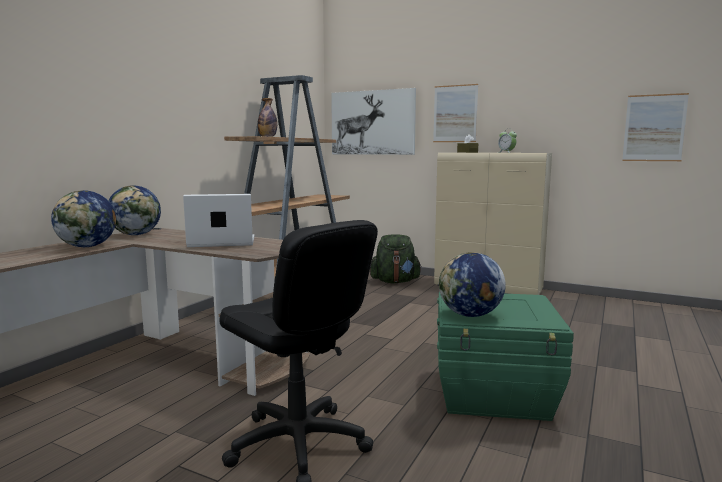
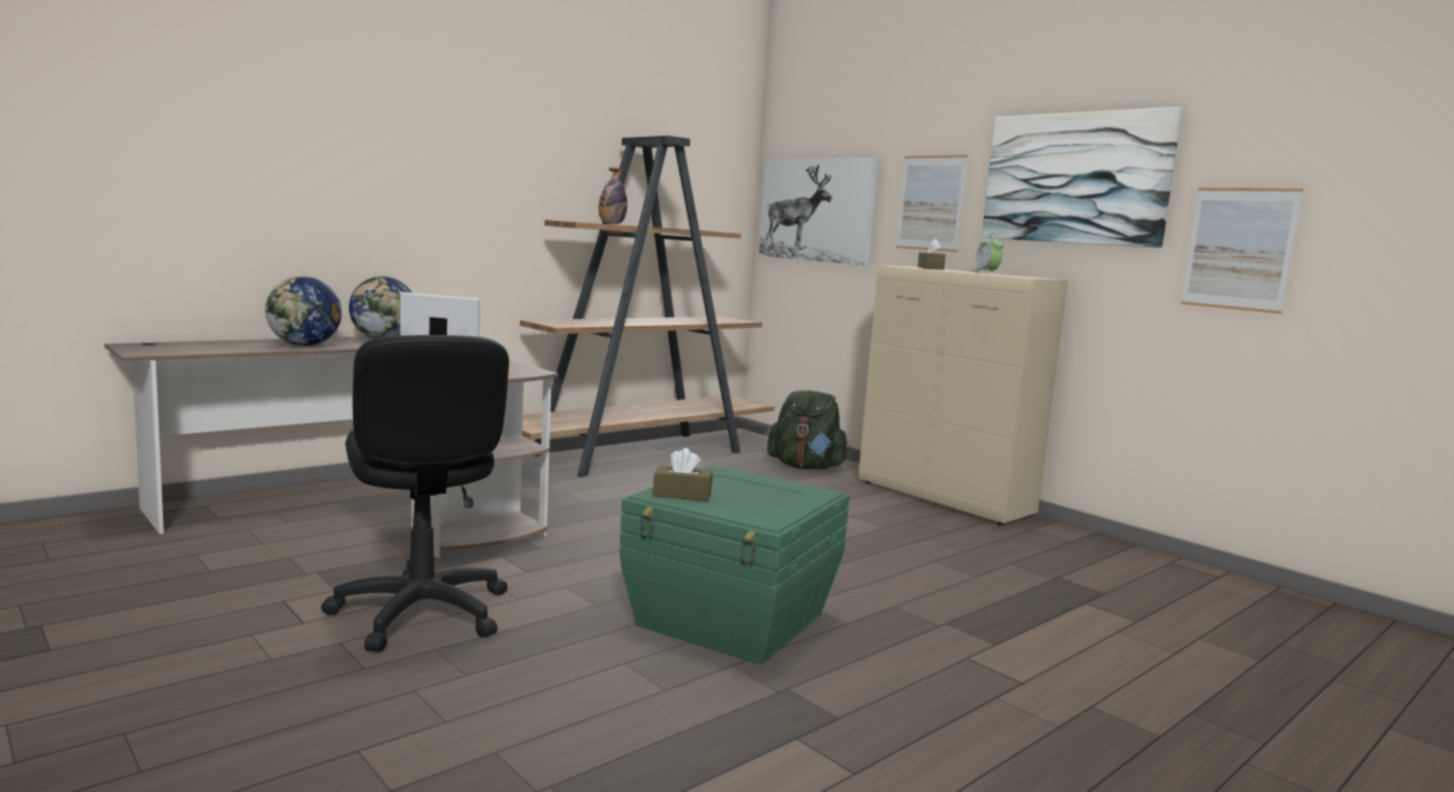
camera: 20 degrees right, 0 degrees up
(470, 315) = (682, 494): globe -> brown tissue box
(551, 94) = (1075, 178): none -> picture

